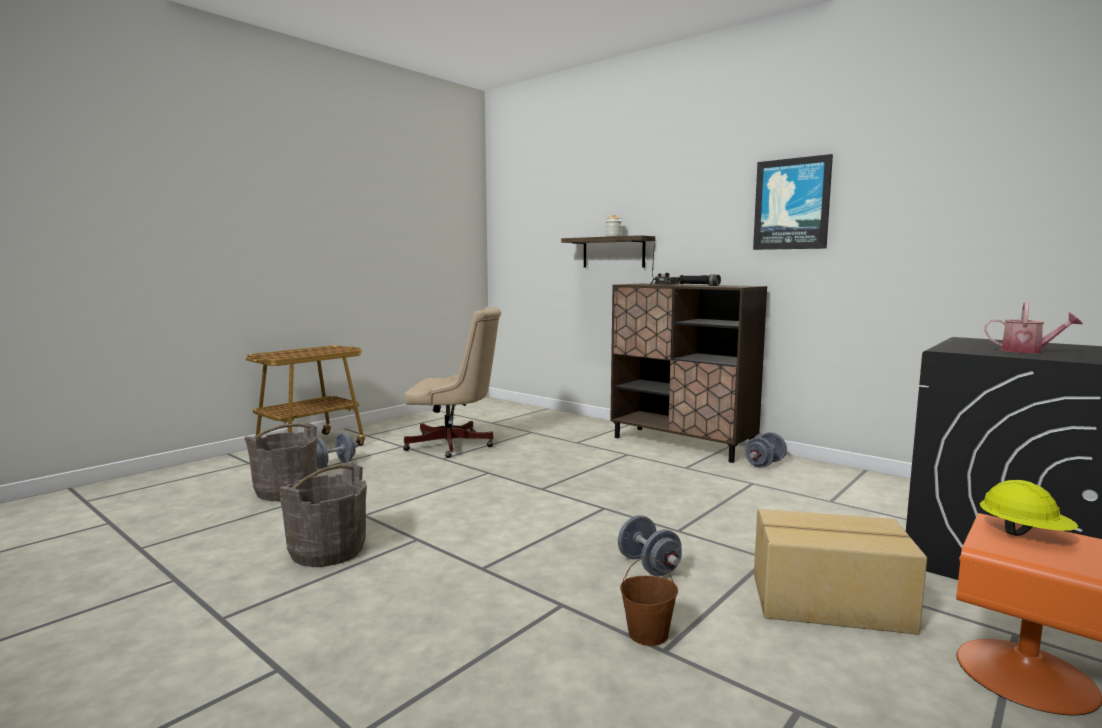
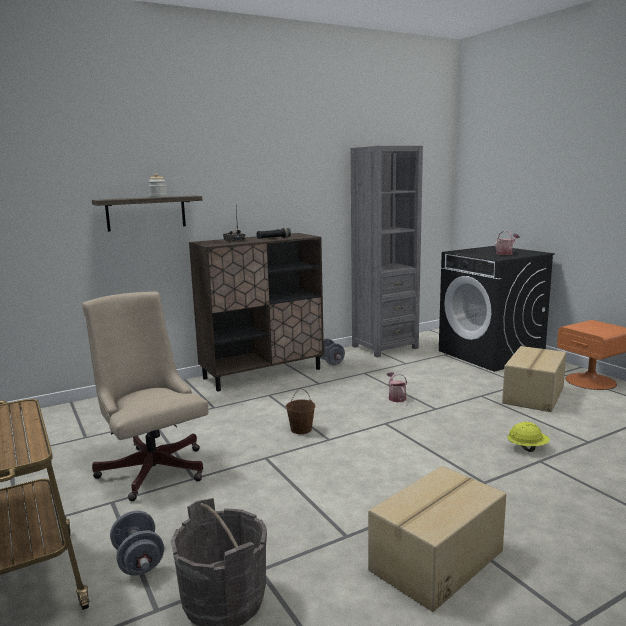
camera: 70 degrees left, 5 degrees up
(327, 551) = (435, 560): grey bucket -> cardboard box
(455, 445) = (152, 467): beige office chair -> beige office chair turned 60 degrees counterclockwise
(648, 566) = (487, 427): grey dumbbell -> none
(648, 634) = (572, 442): brown bucket -> brown bucket (301, 429)
(690, 506) = (396, 397): none -> watering can
(792, 204) = (306, 170): picture -> none
(879, 483) = (384, 347): none -> grey bookcase
(1024, 534) = (586, 327): yellow hard hat -> yellow hard hat (527, 448)

